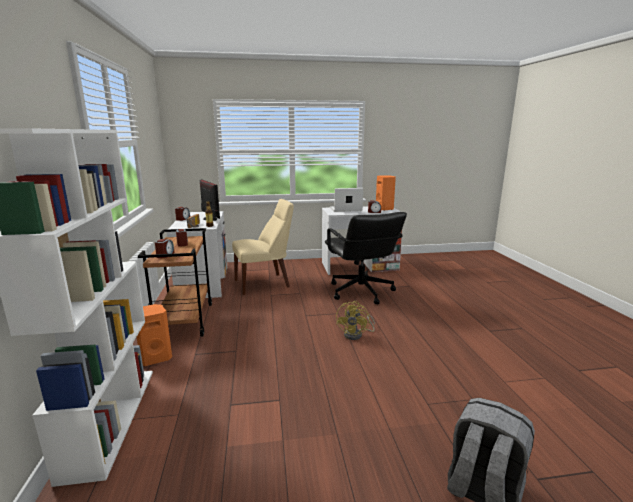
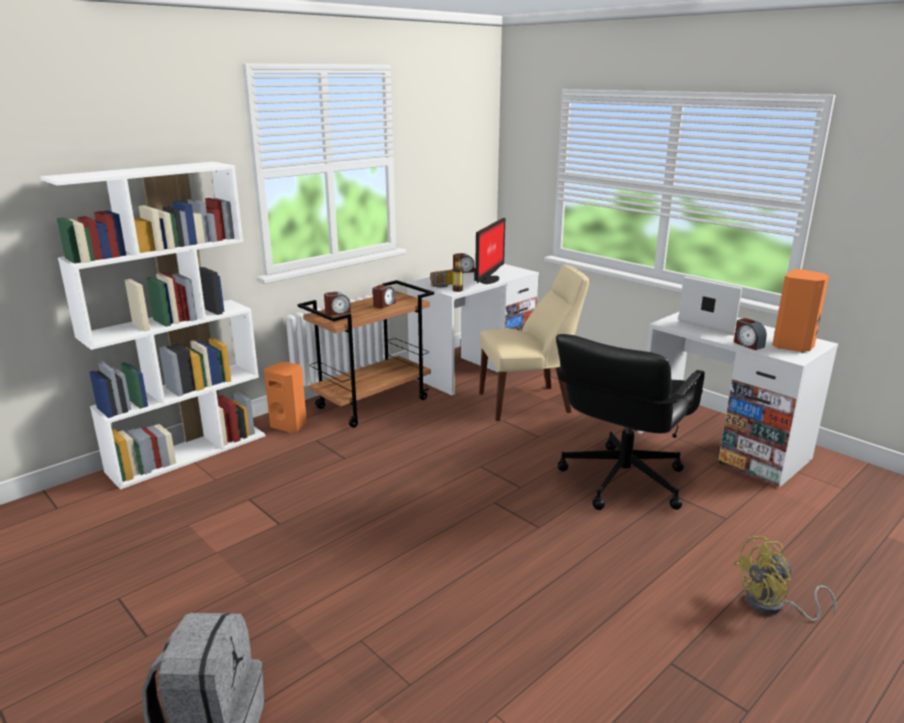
camera: 55 degrees right, 5 degrees up
(264, 283) = (529, 402): beige chair -> beige chair turned 45 degrees counterclockwise
(356, 335) = (477, 524): yellow fan -> yellow fan (773, 606)

